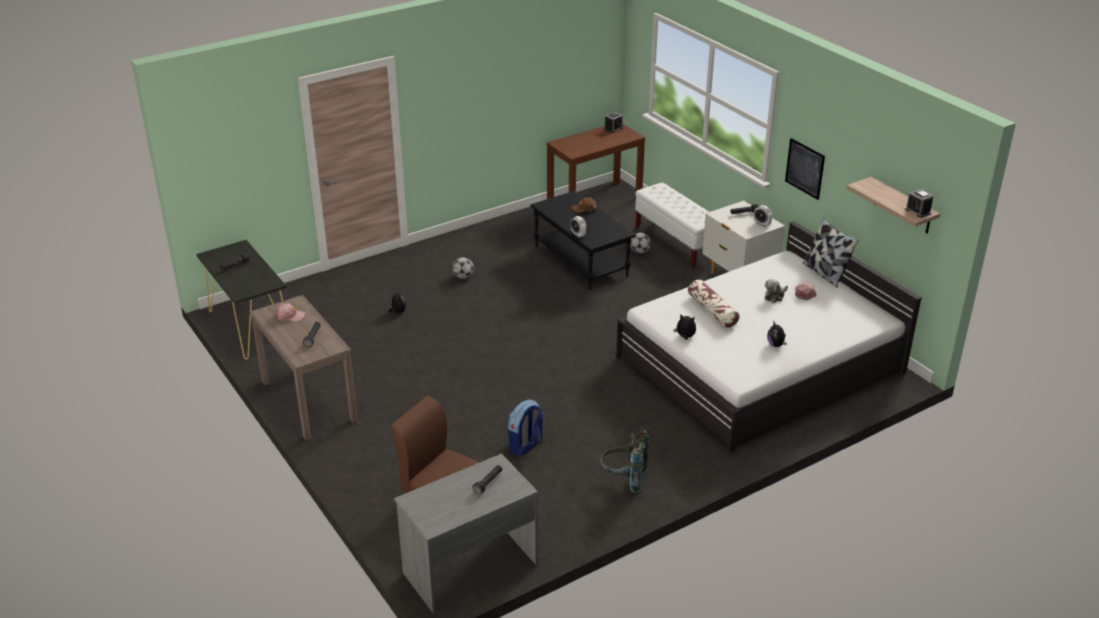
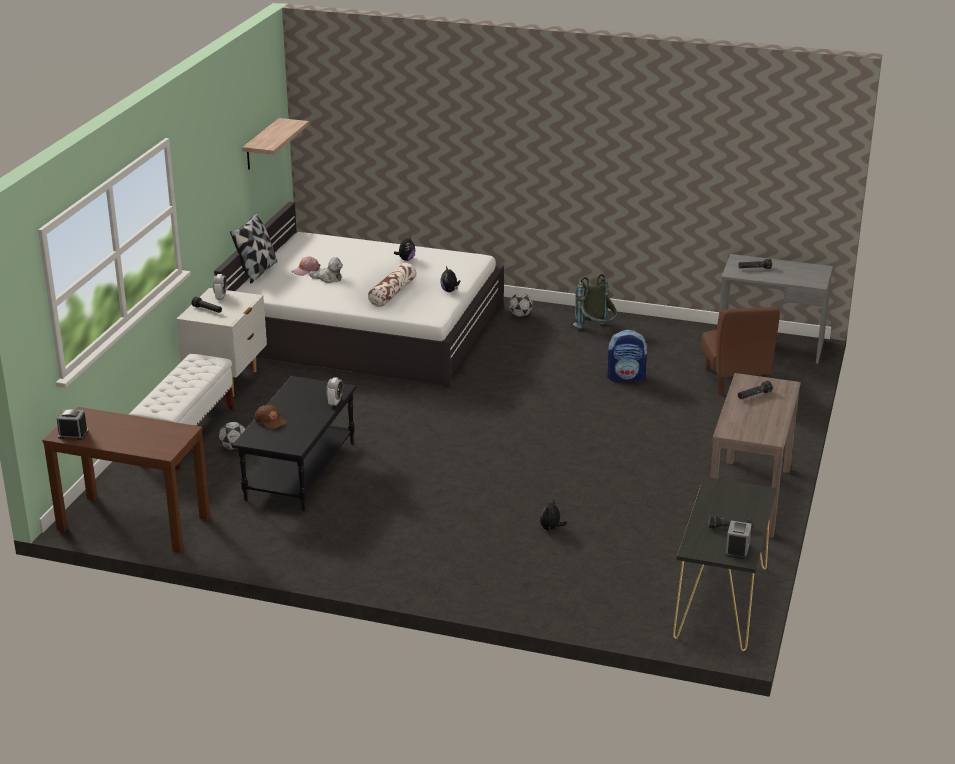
camera: 130 degrees left, 5 degrees down
(289, 316) = (751, 423): pink cap -> none
(463, 277) = (430, 525): football -> football (520, 315)
(805, 168) = (204, 208): picture -> none
(917, 211) = (287, 123): alarm clock -> alarm clock (737, 549)

